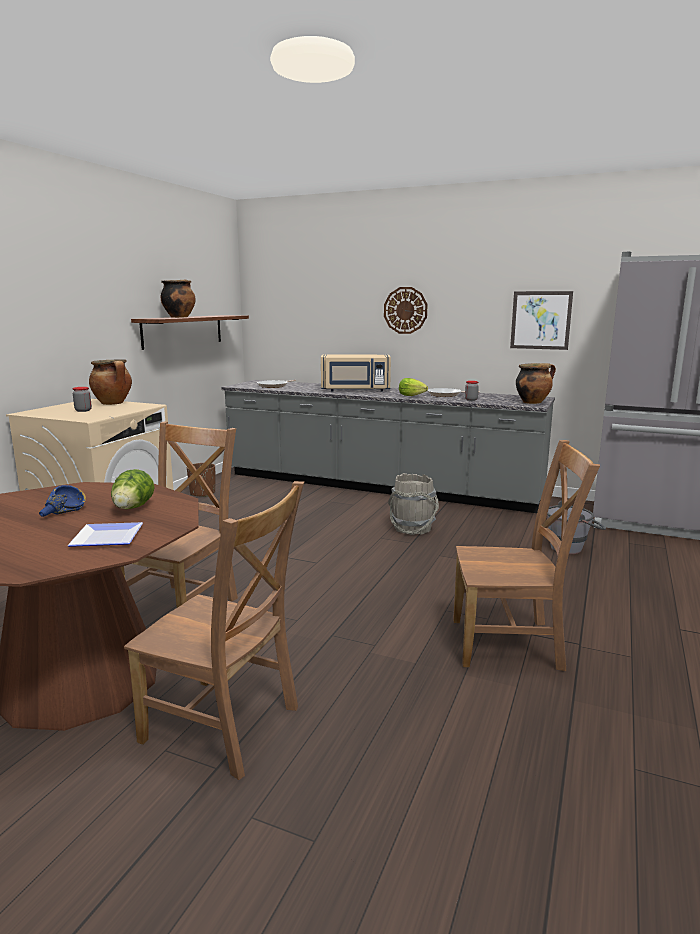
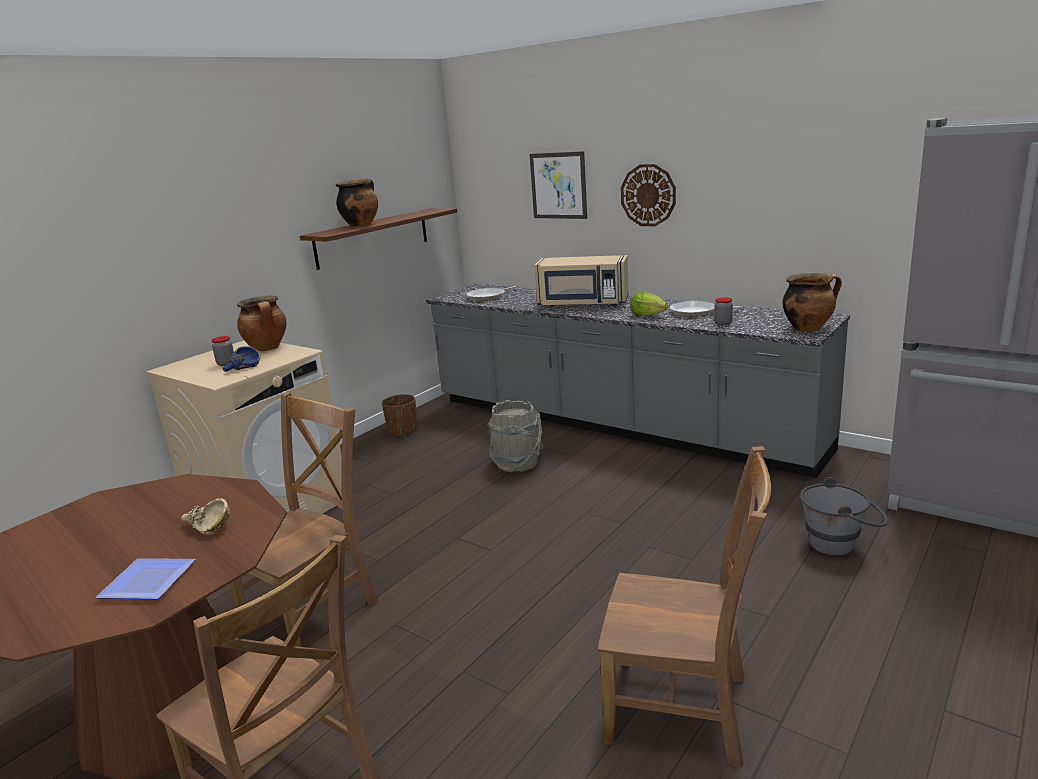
camera: 15 degrees right, 5 degrees up
(63, 512) = (133, 531): blue bowl -> blue bowl (243, 368)
(132, 508) = (206, 528): lettuce -> beige bowl
(412, 528) = (632, 498): grey bucket -> grey bucket (517, 463)
(540, 320) = (830, 207): picture -> picture (558, 185)

